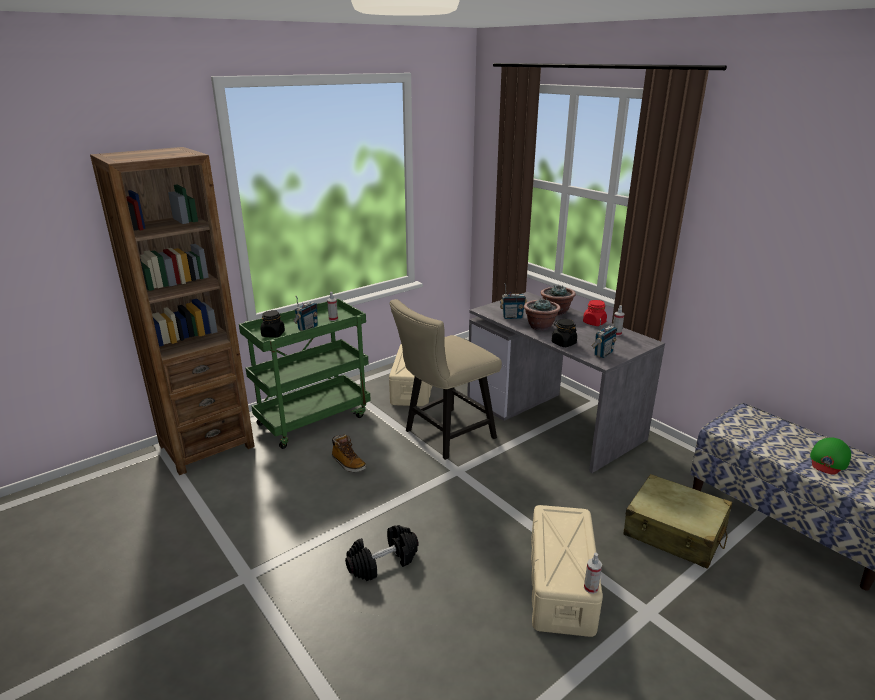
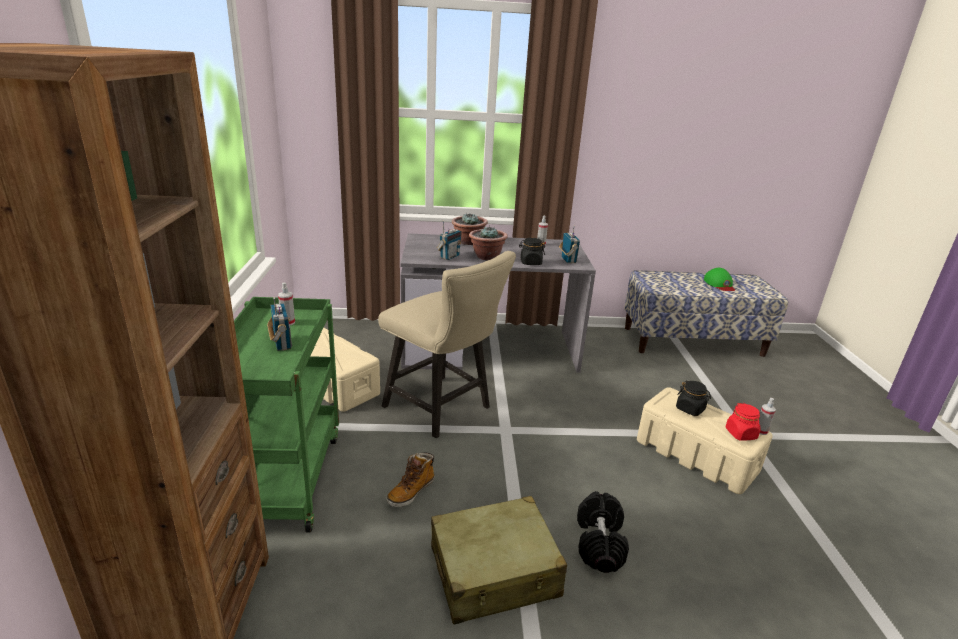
camera: 55 degrees left, 0 degrees up
(273, 334) = (254, 371): black jar -> black jar (690, 409)
(348, 464) = (411, 491): boot -> boot turned 135 degrees clockwise
(444, 436) = (443, 409): beige chair -> beige chair turned 45 degrees counterclockwise
(594, 323) = (511, 241): red jar -> red jar (741, 434)
(674, 532) = (673, 380): beige suitcase -> beige suitcase (494, 572)

